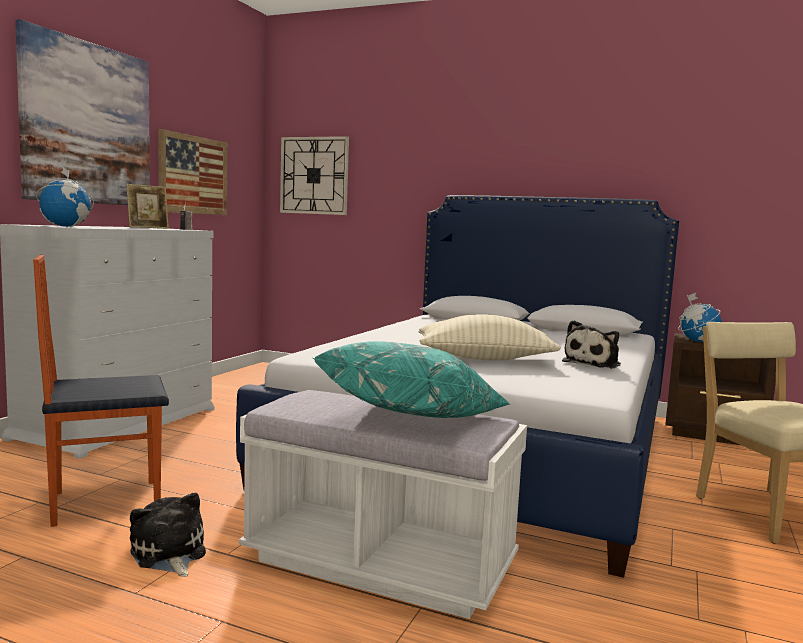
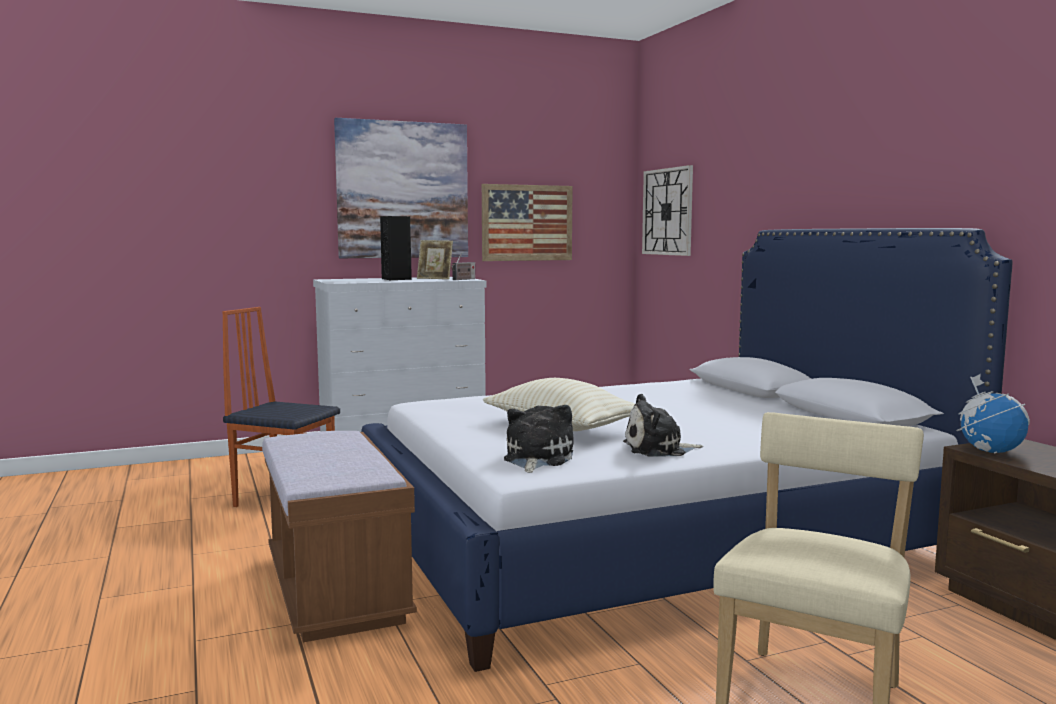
camera: 45 degrees right, 0 degrees up
(66, 226) = (338, 281): globe -> none
(113, 227) = (397, 279): none -> black speaker
(169, 554) = (248, 540): plush toy -> plush toy (536, 459)
(379, 564) = (336, 589): white bench -> brown bench
(415, 417) = (332, 461): turquoise pillow -> none

